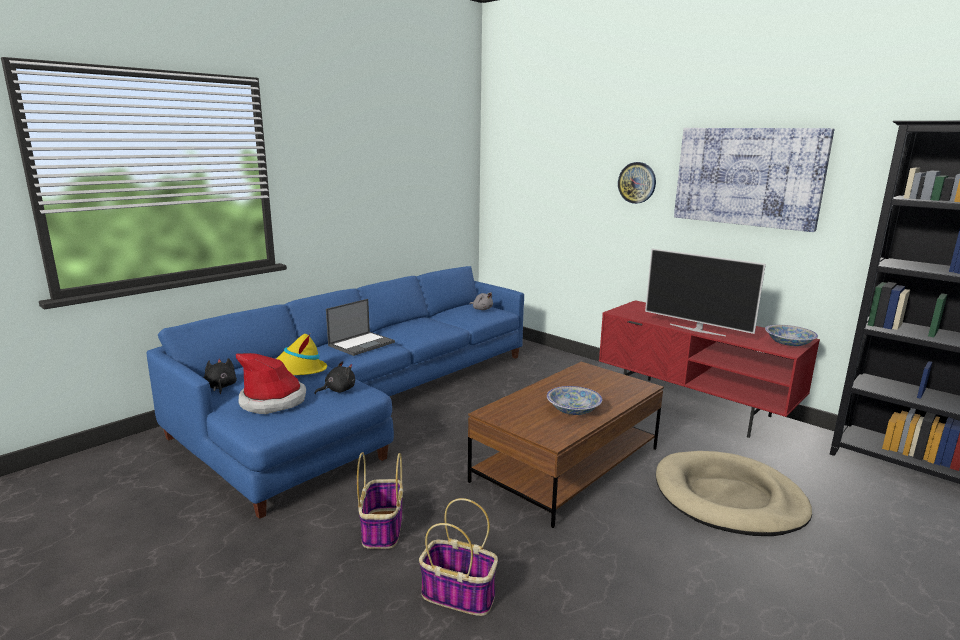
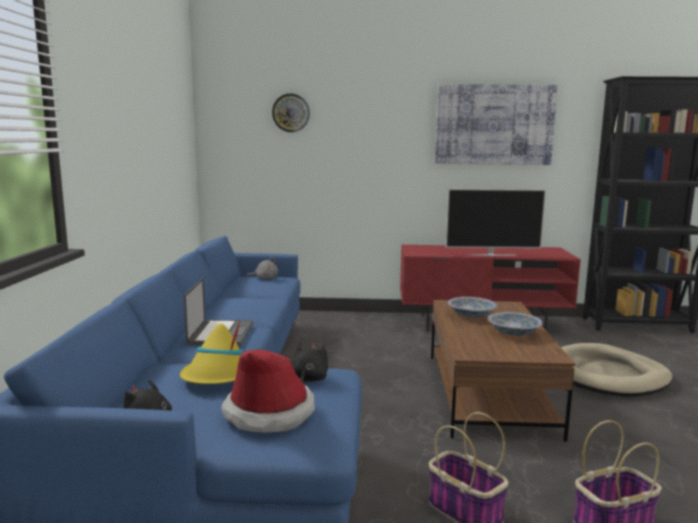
camera: 40 degrees left, 5 degrees down
(637, 182) = (392, 135): wall clock -> wall clock (291, 113)
(788, 344) = (556, 252): bowl -> bowl (471, 315)

